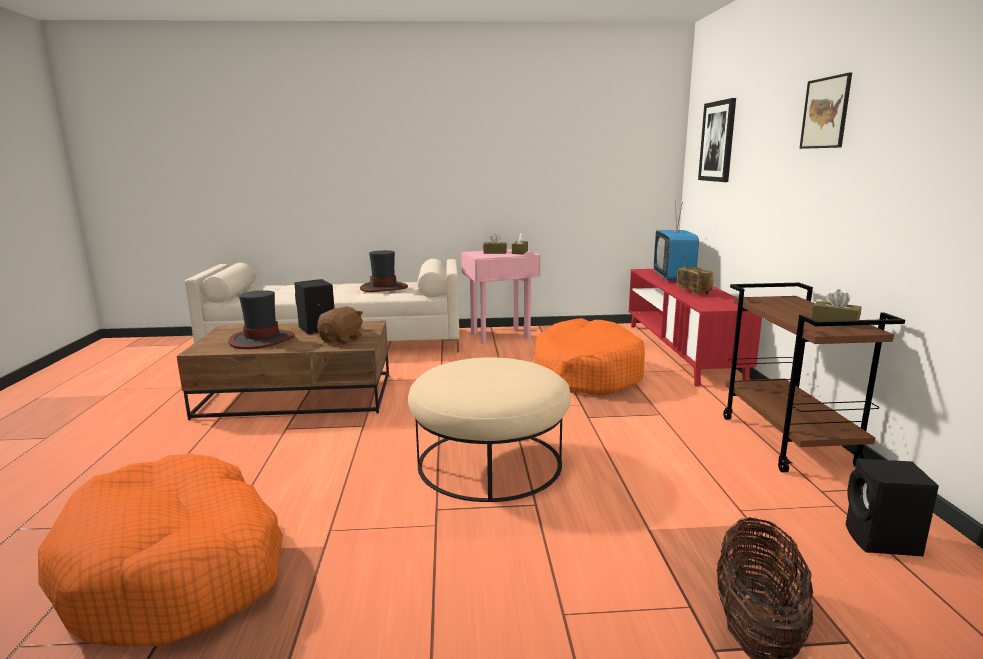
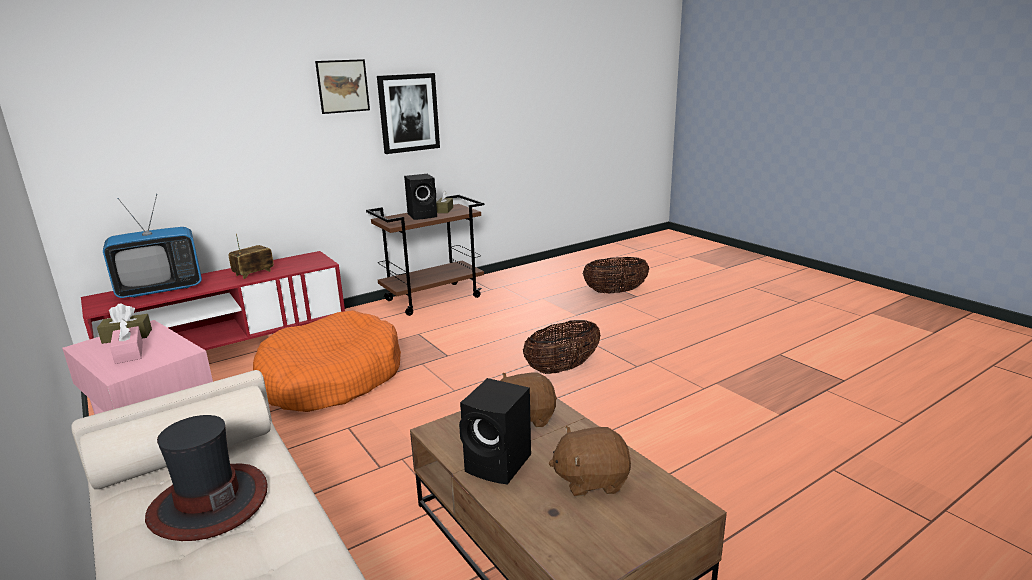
camera: 120 degrees left, 5 degrees up
(176, 570) = (806, 415): orange dog bed -> none
(262, 340) = (591, 480): hat -> brown plush toy
(490, 462) = (562, 368): beige ottoman -> basket
(495, 252) = (129, 353): brown tissue box -> pink tissue box
(718, 141) = (141, 116): picture -> picture (408, 113)
(882, 541) = (526, 279): black speaker -> black speaker (423, 215)

